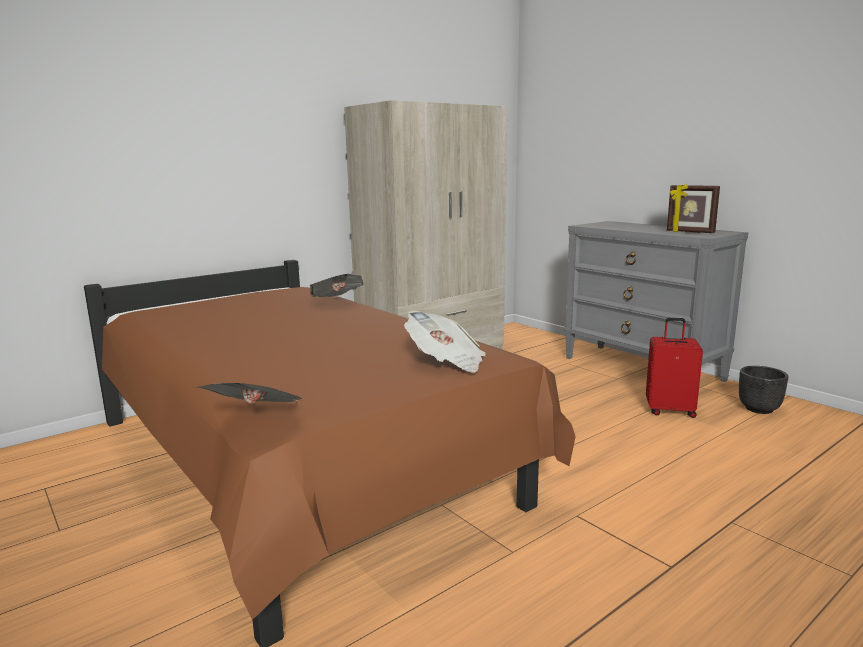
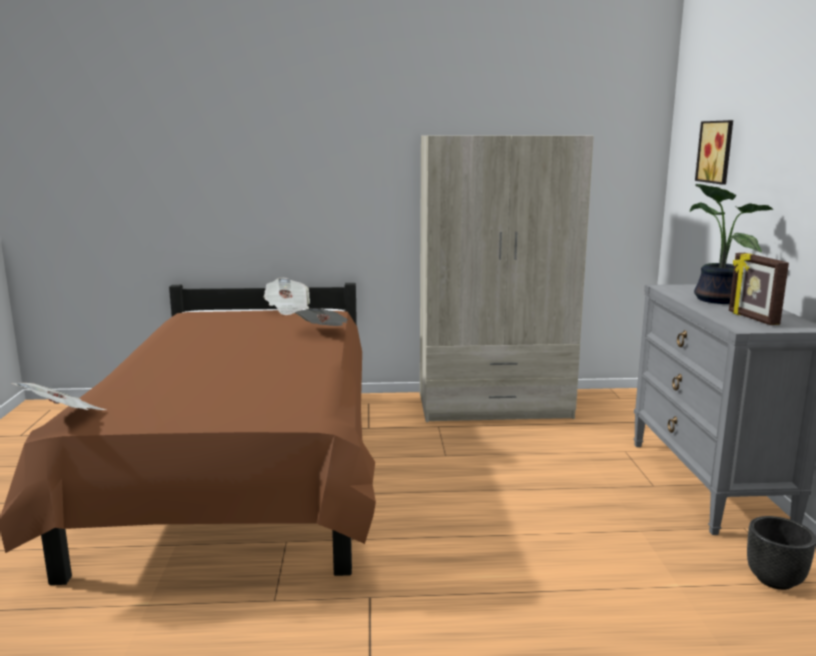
camera: 35 degrees right, 0 degrees up
(446, 362) = (258, 409): newspaper -> newspaper (287, 309)
(584, 121) = (717, 152): none -> picture
(636, 227) = (714, 299): none -> potted plant
(670, 410) = (649, 540): red suitcase -> none

